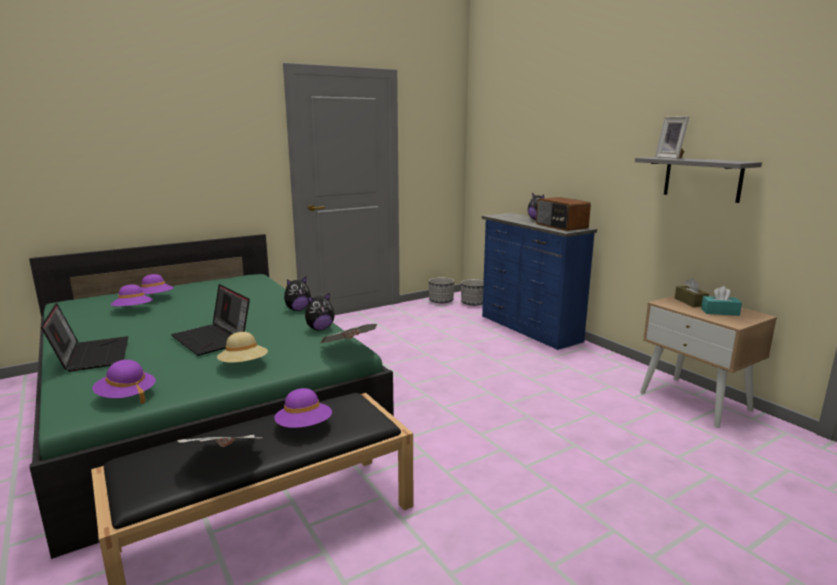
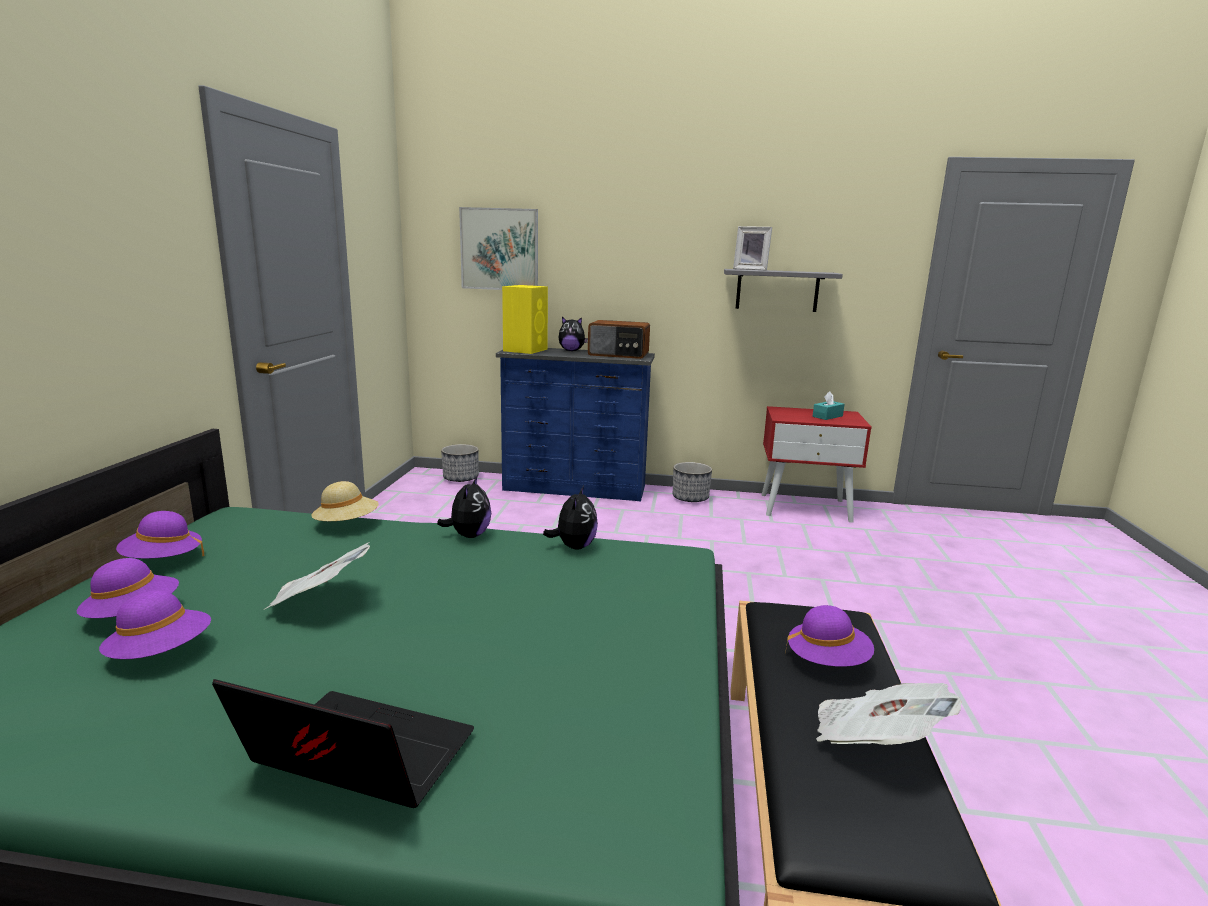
camera: 50 degrees left, 0 degrees up
(126, 396) = (637, 763): purple hat -> purple hat (163, 560)
(213, 339) = (490, 621): laptop -> none
(244, 365) = (636, 629): beige hat -> beige hat (347, 524)
(348, 348) = (677, 553): newspaper -> newspaper (320, 600)
(441, 301) = (417, 487): planter -> planter (690, 498)
(508, 216) = (526, 350): none -> yellow speaker
(511, 140) = (499, 249): none -> picture
(690, 302) = (793, 413): brown tissue box -> none
(695, 401) = (805, 507): beige nightstand -> red nightstand

